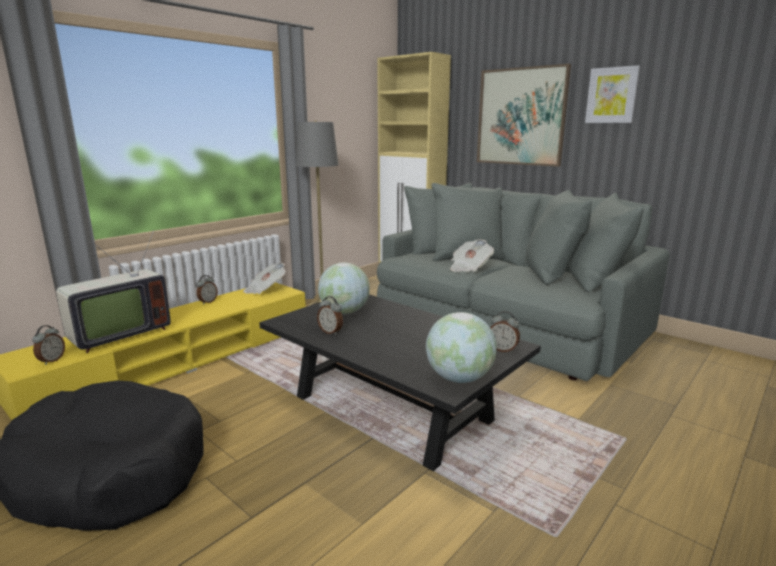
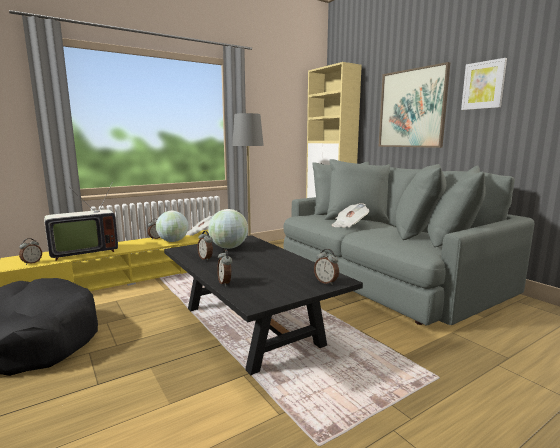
camera: 15 degrees right, 5 degrees down
(389, 365) = (225, 283): none -> alarm clock
(459, 378) = (270, 297): globe -> globe (173, 241)

